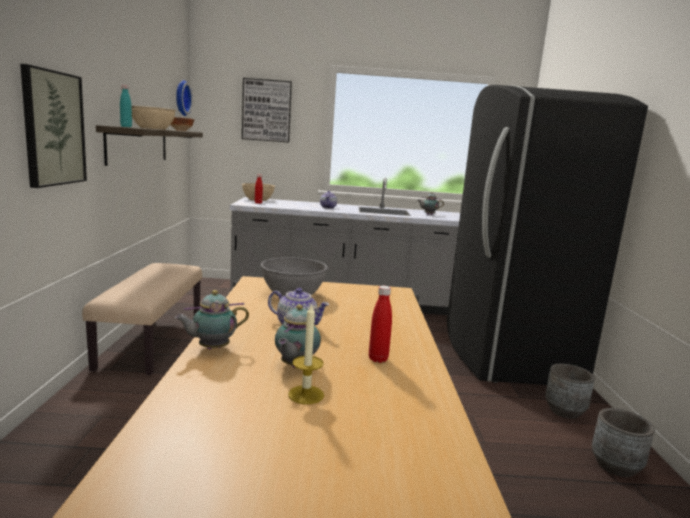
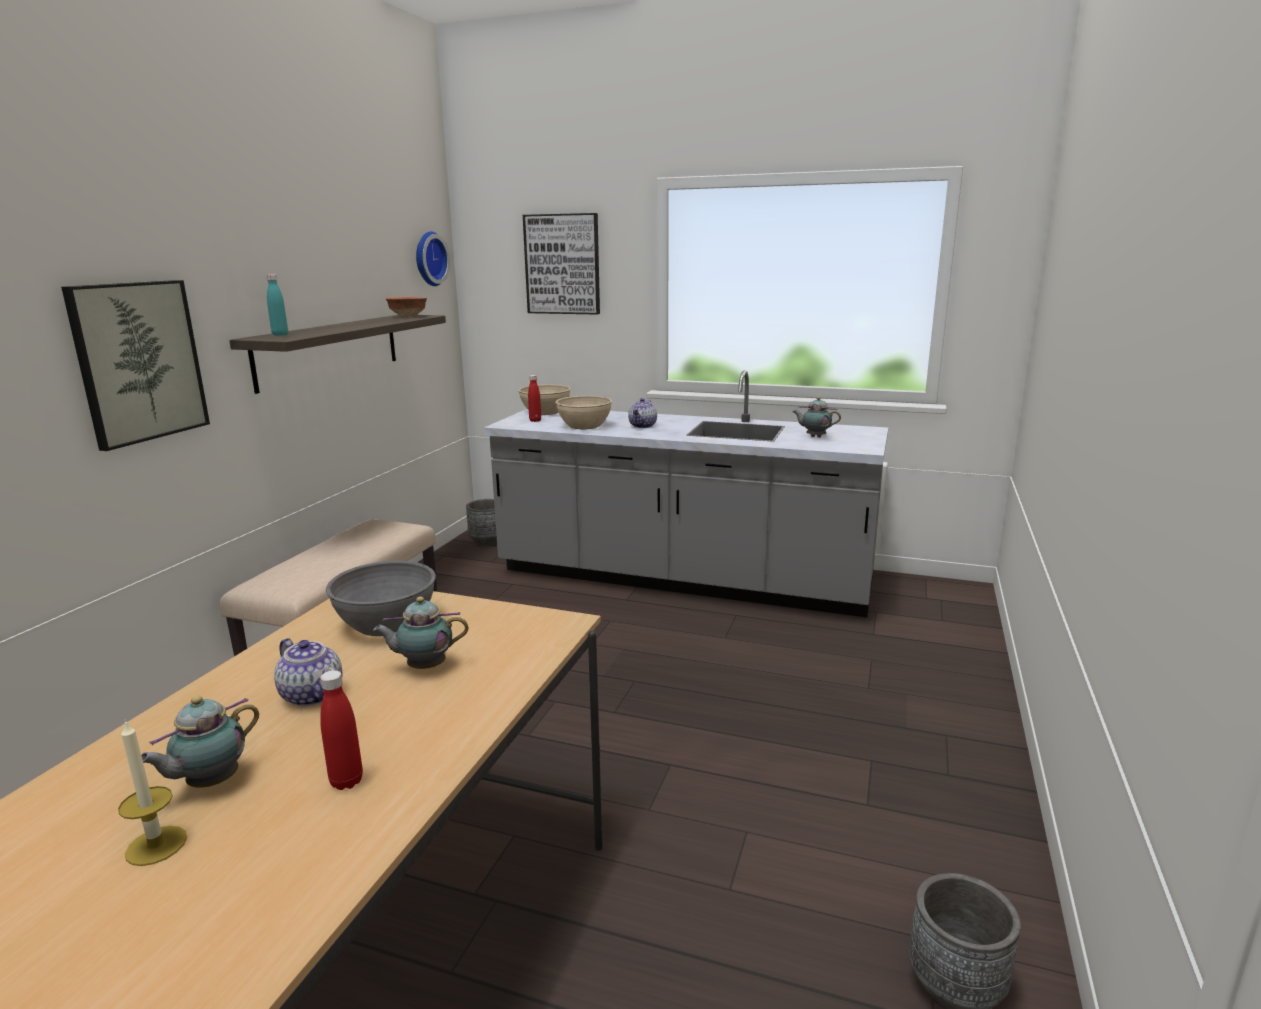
camera: 20 degrees right, 5 degrees up
(152, 128) = (334, 328): beige bowl -> beige bowl (584, 426)
(211, 348) = (144, 734): teapot -> teapot (424, 667)
(505, 353) = (907, 705): black fridge -> none
(564, 411) = (937, 847): grey planter -> grey planter (488, 541)

